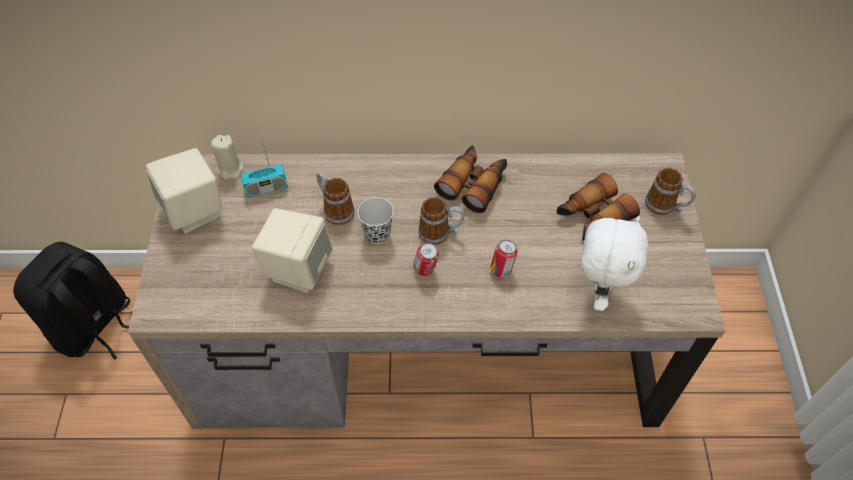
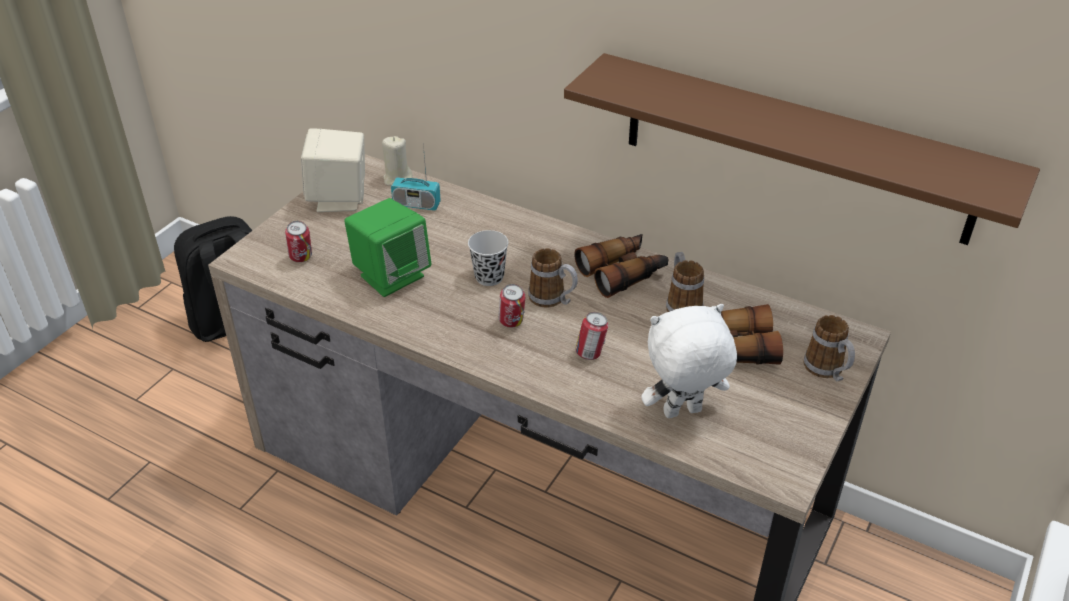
camera: 30 degrees right, 15 degrees down
(208, 287) = (301, 259): none -> can
(298, 269) = (391, 275): beige speaker -> green speaker
(335, 209) = (466, 243): mug -> mug (681, 304)
(598, 290) = (682, 413): white plush toy -> white plush toy turned 150 degrees counterclockwise
(604, 49) = (796, 149): none -> brown shelf

